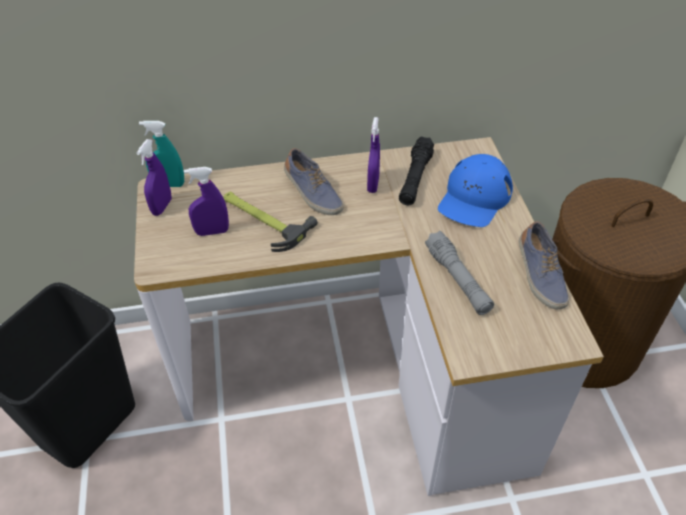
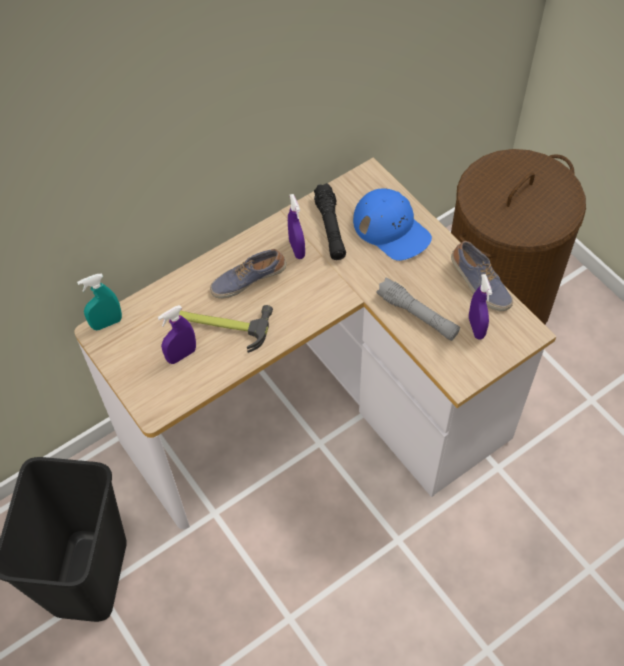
camera: 25 degrees left, 10 degrees up
(162, 207) = (116, 349): purple spray bottle -> purple spray bottle (476, 328)
(312, 194) = (248, 280): shoe -> shoe turned 135 degrees clockwise
(474, 198) = (391, 229): blue cap -> blue cap turned 45 degrees counterclockwise

